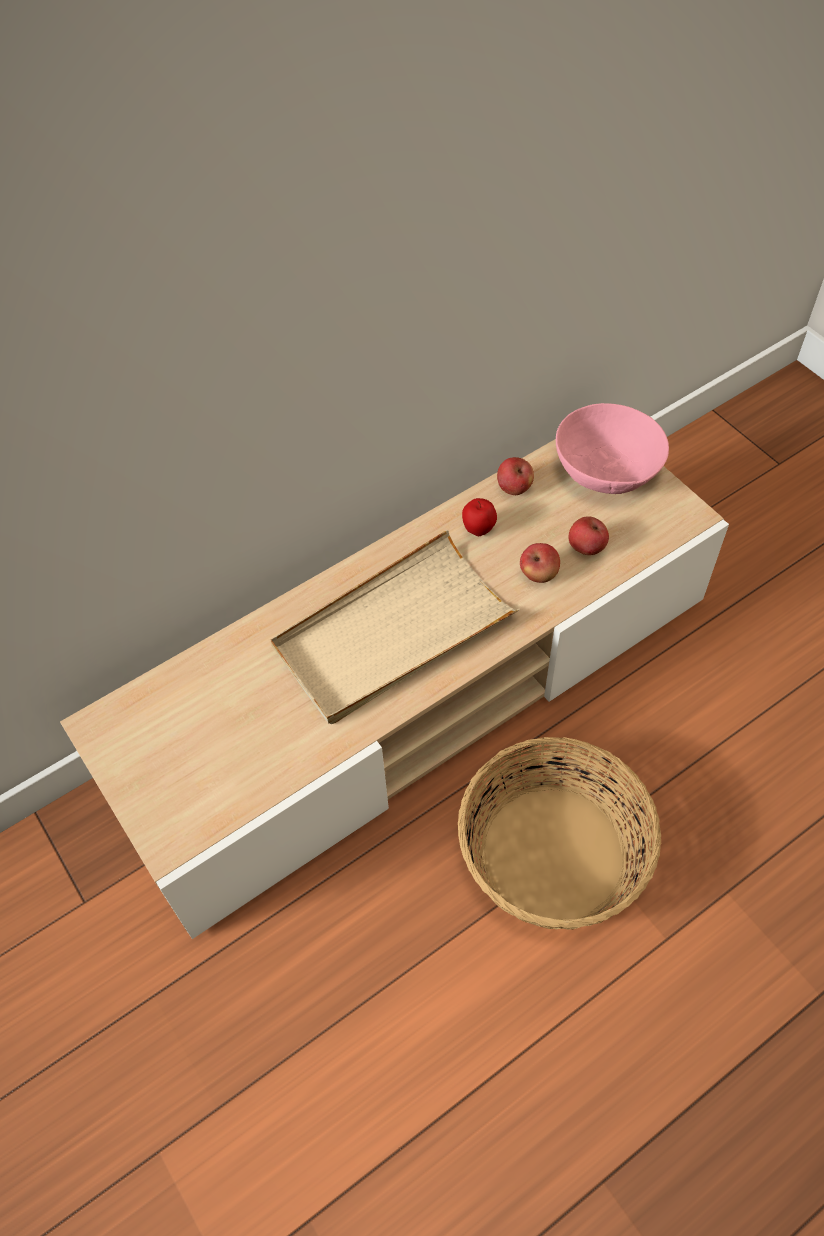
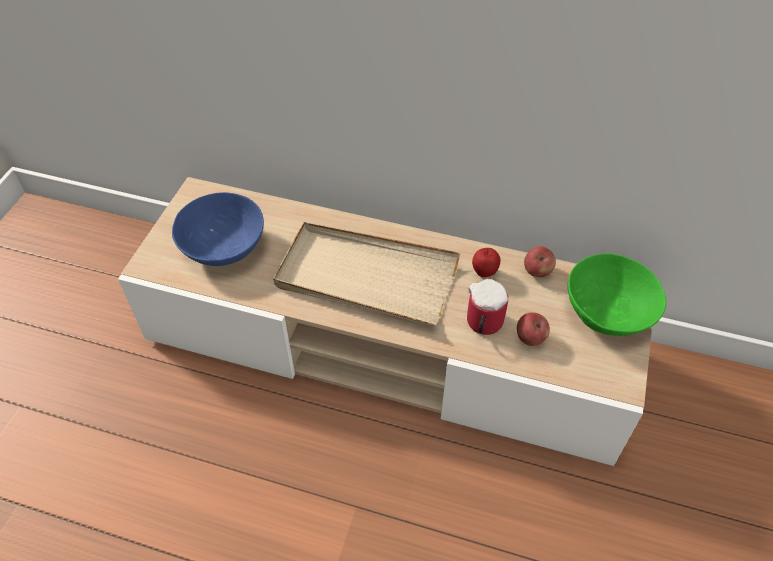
camera: 50 degrees right, 5 degrees down
(221, 744) = (224, 247): none -> blue bowl
(539, 574) = (481, 324): apple -> mug
(554, 855) = (333, 493): basket -> none
(606, 470) = (608, 312): pink bowl -> green bowl

